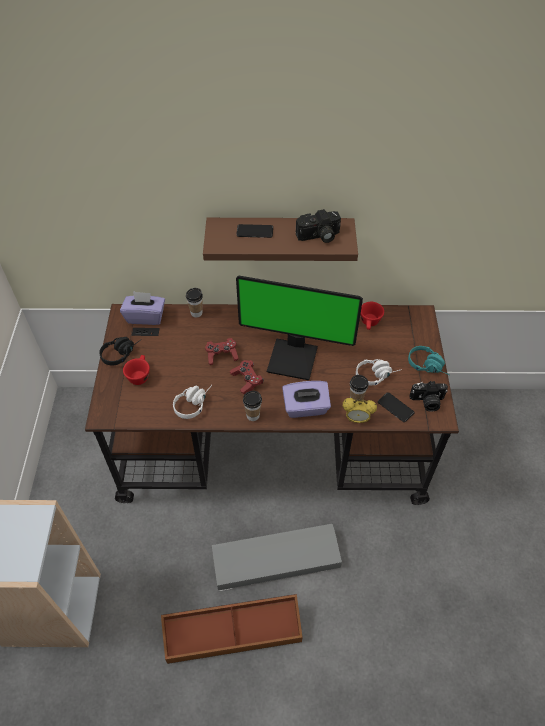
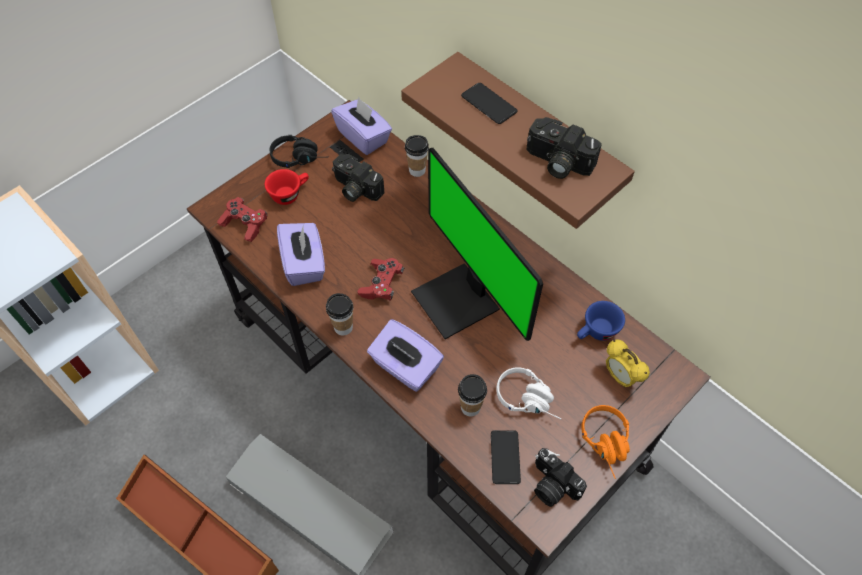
camera: 45 degrees right, 5 degrees up
(174, 346) = (355, 189): none -> camera
(193, 403) = (304, 264): white headphones -> purple tissue box
(222, 355) = (389, 236): red game controller -> red game controller (245, 224)
(357, 419) = (444, 430): alarm clock -> alarm clock (620, 377)
(370, 323) = (596, 333): red cup -> blue cup
(429, 366) = (607, 445): turquoise headphones -> orange headphones

